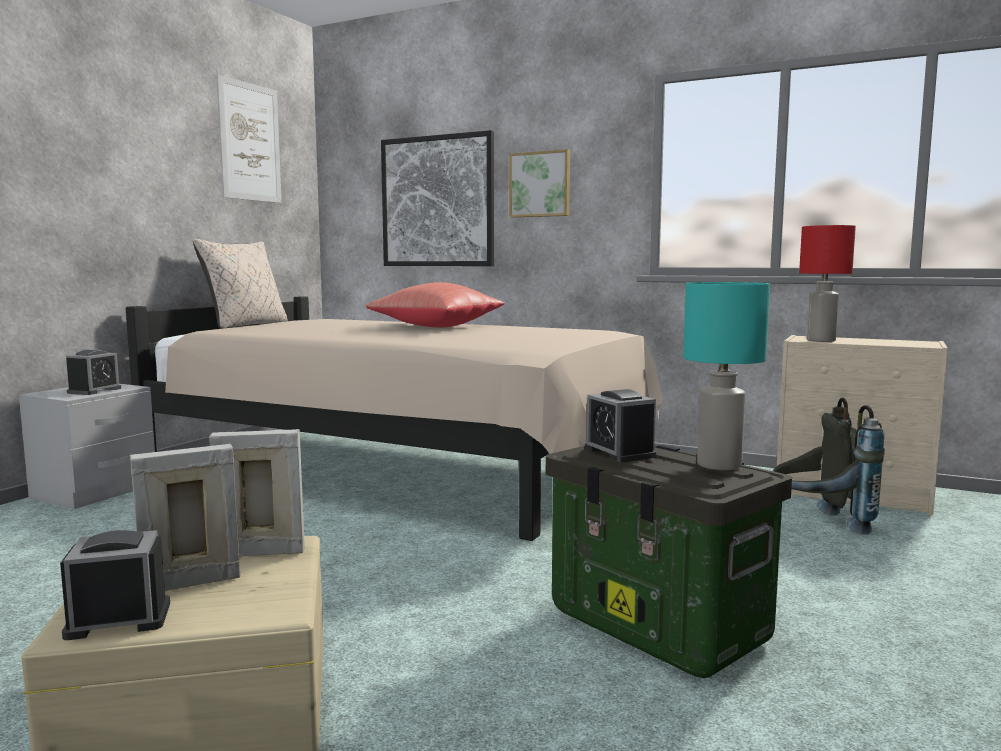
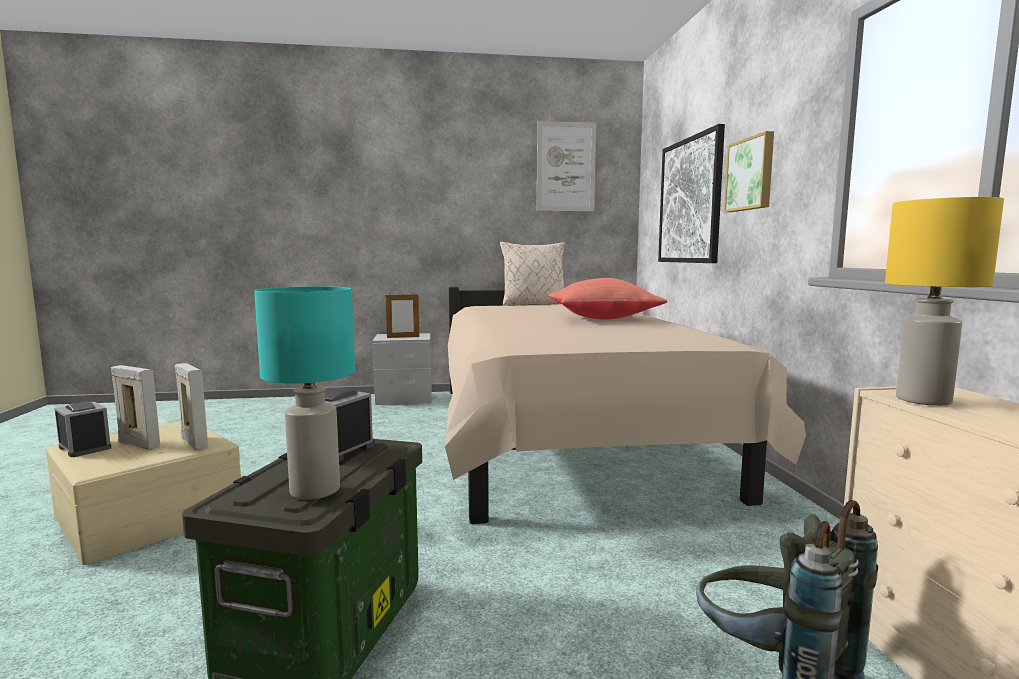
camera: 55 degrees right, 0 degrees up
(94, 390) = (403, 337): alarm clock -> picture frame
(820, 341) = (921, 400): red table lamp -> yellow table lamp

